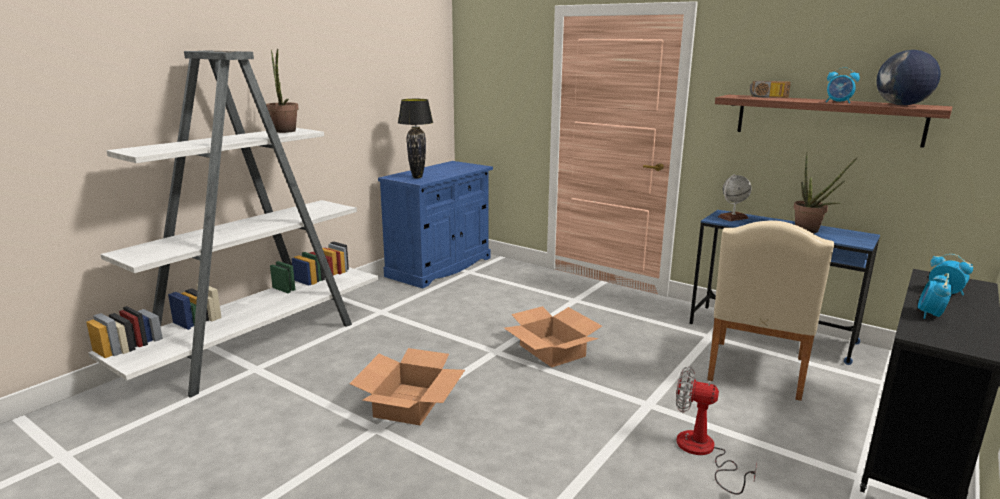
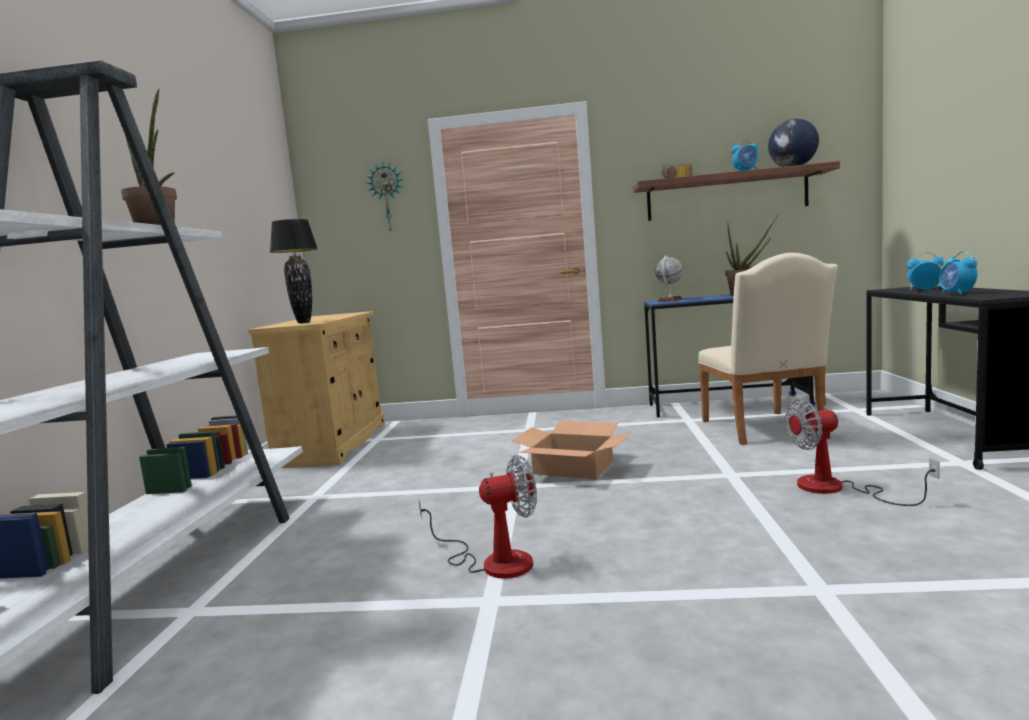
camera: 30 degrees left, 10 degrees down
(409, 404) = (493, 561): cardboard box -> fan
(439, 267) = (334, 444): blue cabinet -> beige cabinet
(516, 71) = (387, 197): none -> wall clock

